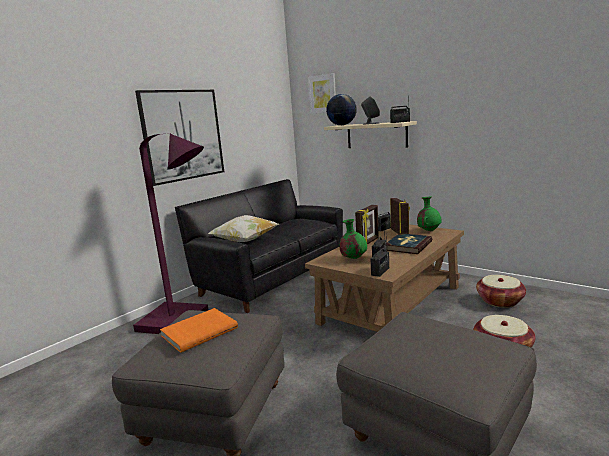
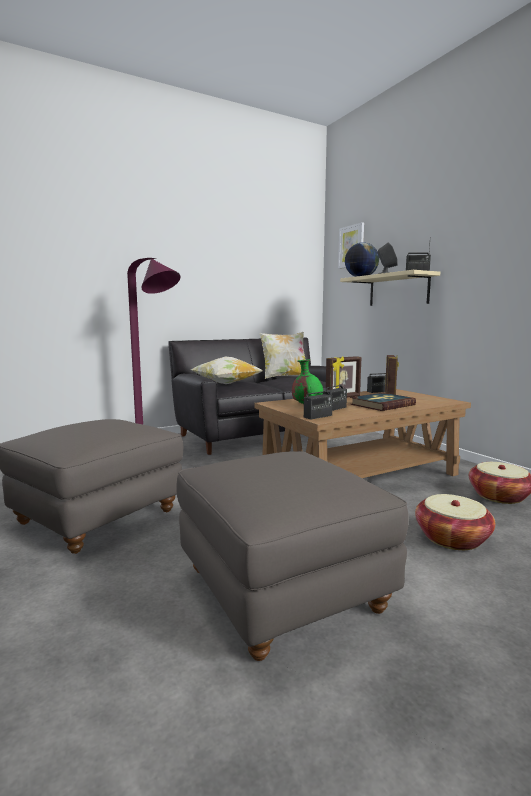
camera: 20 degrees right, 5 degrees down
(183, 135) = (188, 273): picture -> none
(199, 331) = (89, 426): orange book -> none
(283, 221) = (284, 377): none -> pillow
(429, 231) = (427, 398): green vase -> none

